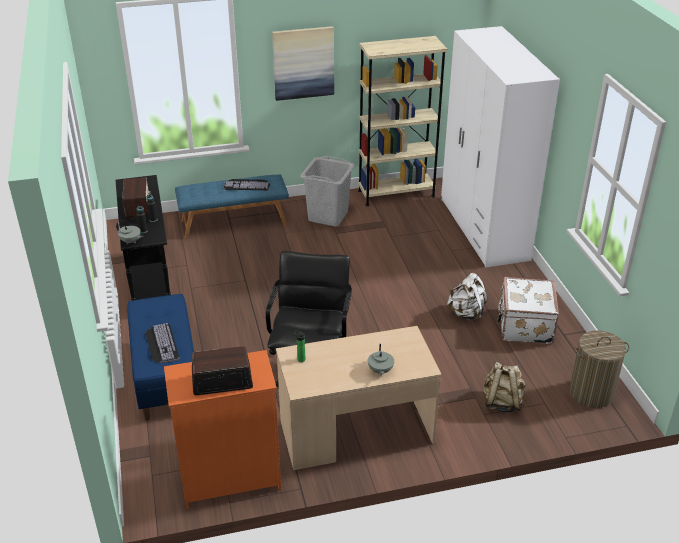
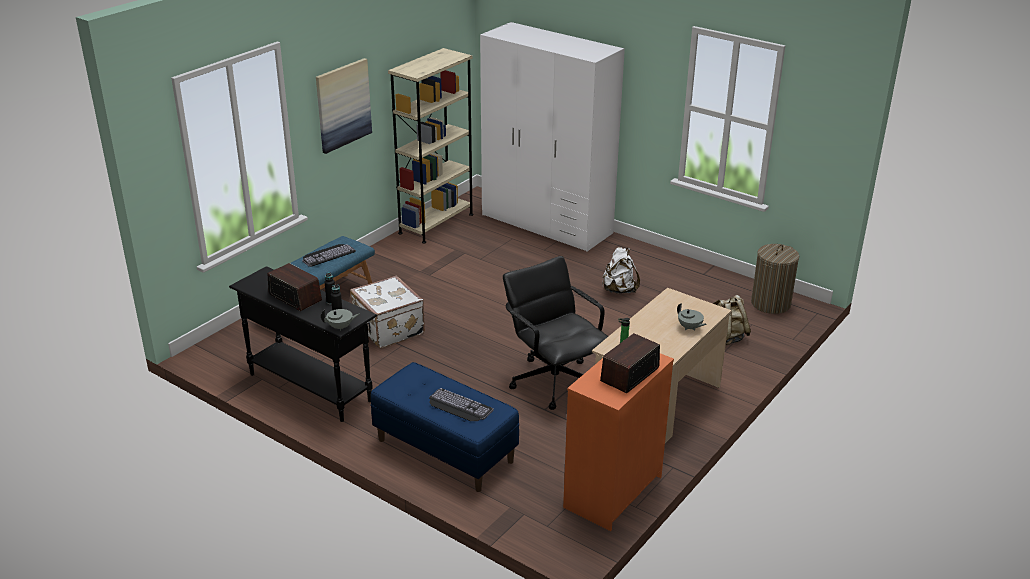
camera: 40 degrees left, 5 degrees down
(327, 216) = (401, 264): grey laundry basket -> none
(524, 326) = (670, 280): white suitcase -> white suitcase (387, 329)

